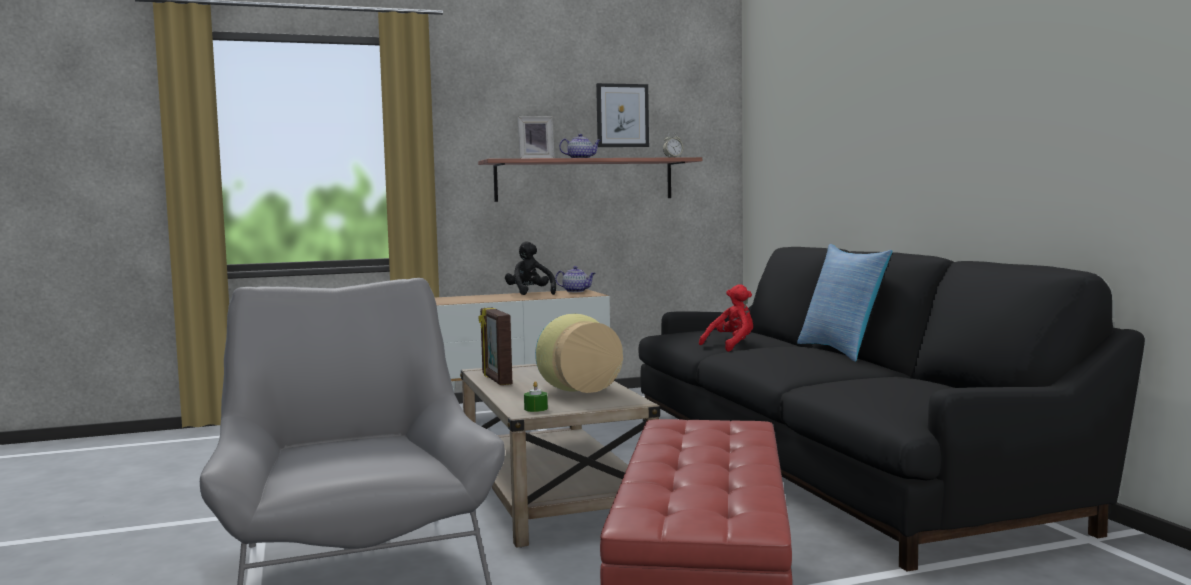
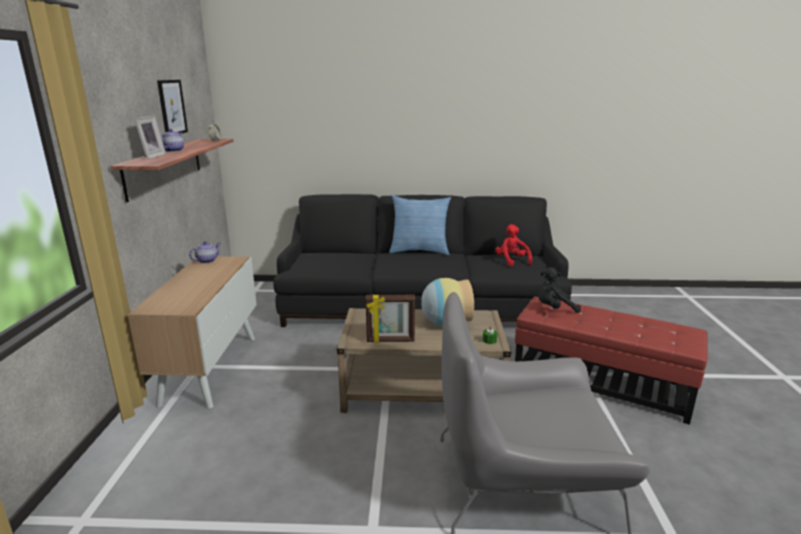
camera: 70 degrees left, 15 degrees up
(530, 293) = (190, 274): black plush toy -> black plush toy (554, 309)
(731, 346) = (361, 265): red plush toy -> red plush toy (511, 261)

